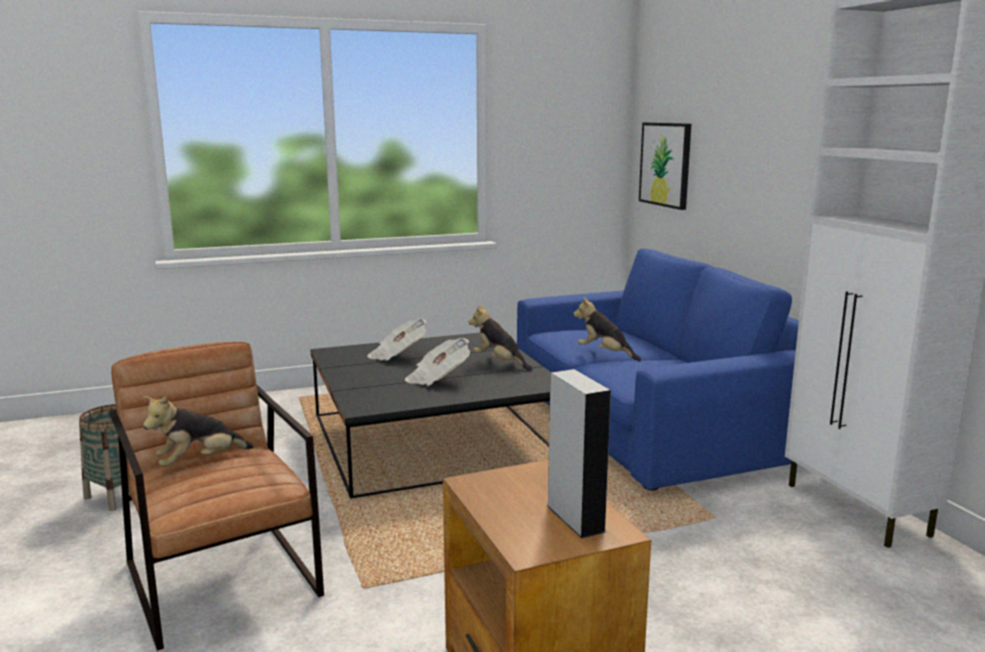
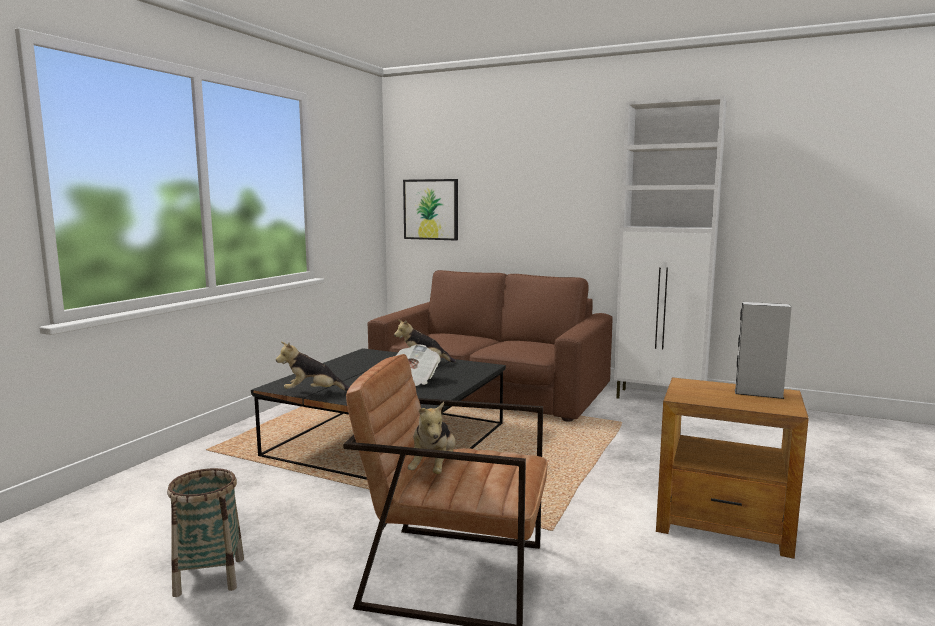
camera: 45 degrees left, 5 degrees down
(397, 355) = (339, 376): newspaper -> none
(605, 354) = (475, 343): plush toy -> plush toy (313, 393)
(647, 421) = (491, 390): blue sofa -> brown sofa

